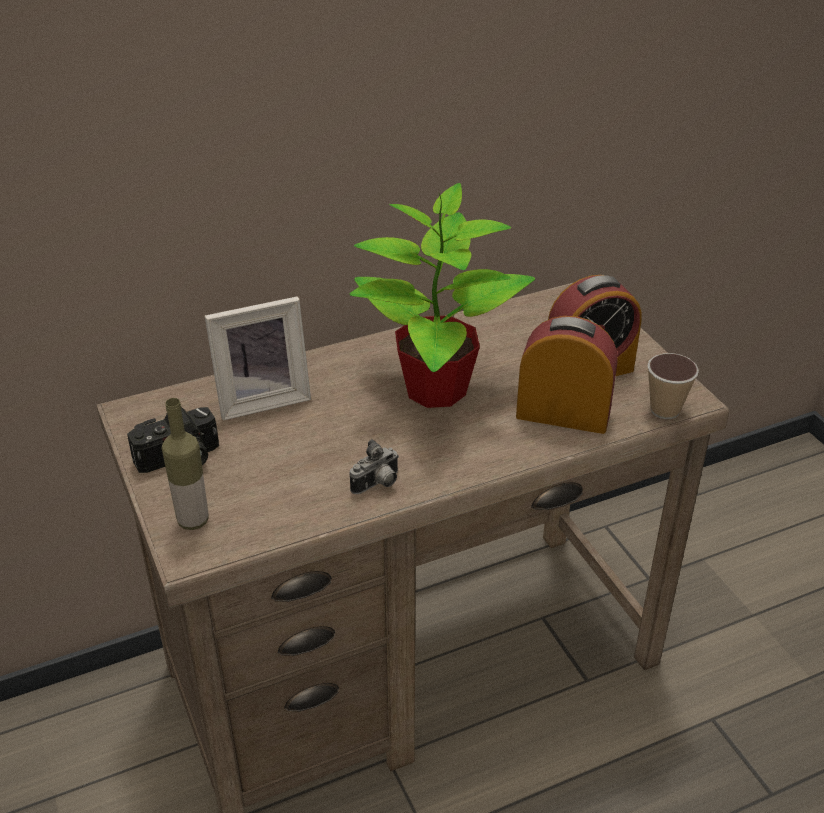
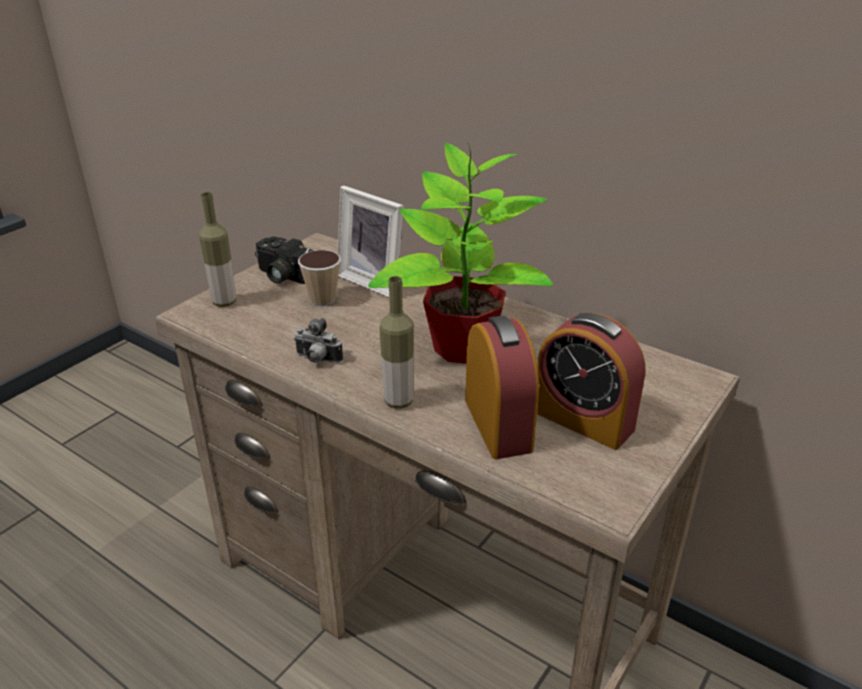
camera: 60 degrees right, 5 degrees down
(488, 456) = (398, 401): none -> bottle
(665, 410) = (573, 490): cup -> cup (323, 300)

